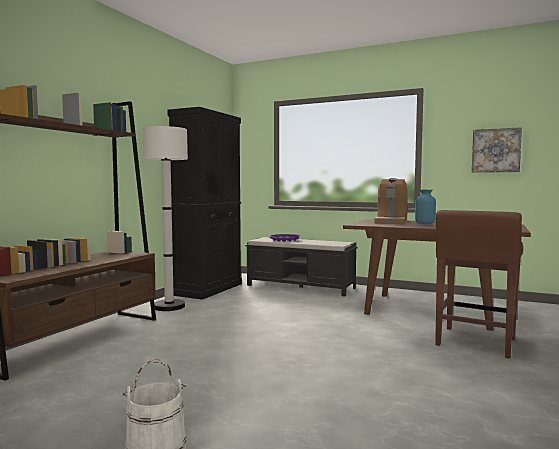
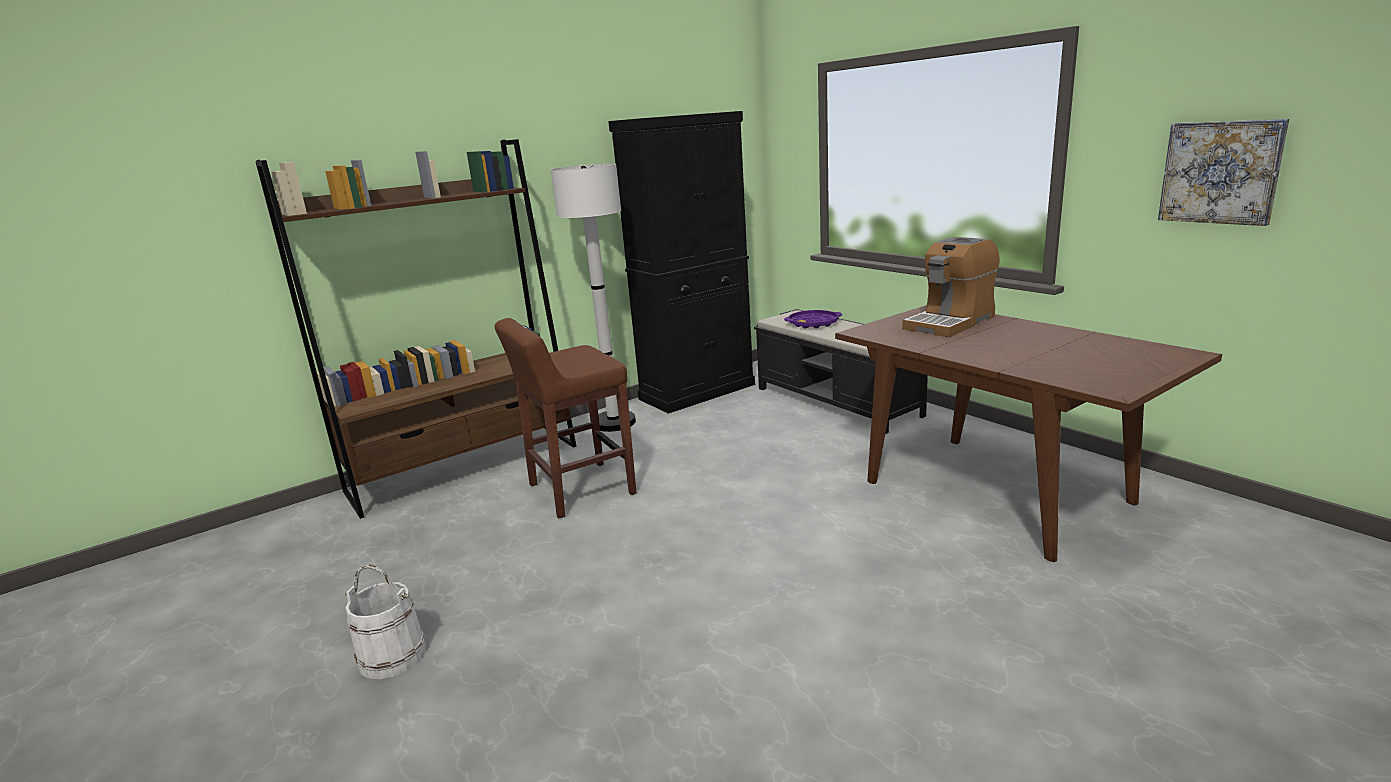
camera: 30 degrees right, 15 degrees up
(424, 223) = (1000, 335): blue vase -> none
(475, 342) = (978, 583): brown stool -> brown stool (579, 490)

